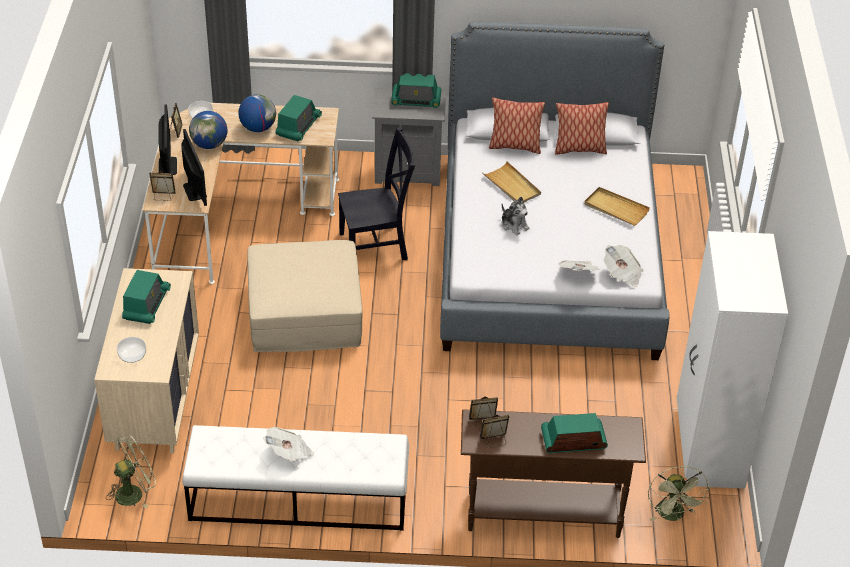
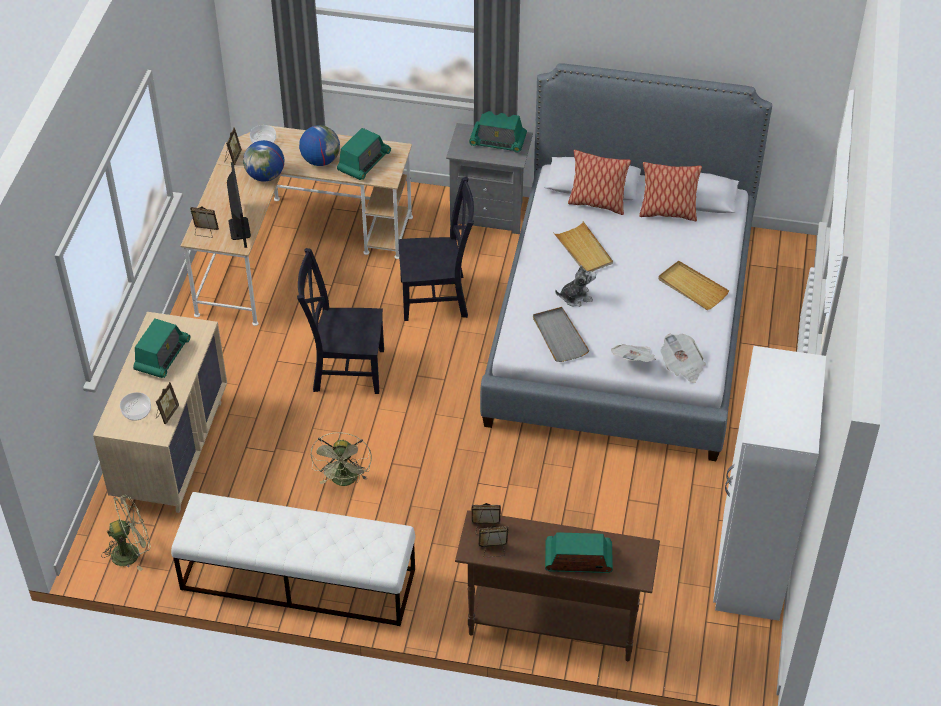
camera: 10 degrees right, 5 degrees up
(161, 354) = (166, 414): none -> picture frame
(167, 166) = (217, 197): monitor -> none
(289, 453) = (285, 534): newspaper -> none
(304, 314) = (345, 369): beige ottoman -> black chair
(507, 259) = (559, 336): none -> grey tray
(514, 225) = (575, 297): plush toy -> plush toy turned 75 degrees counterclockwise
(673, 516) = (693, 643): green fan -> green fan (344, 481)

